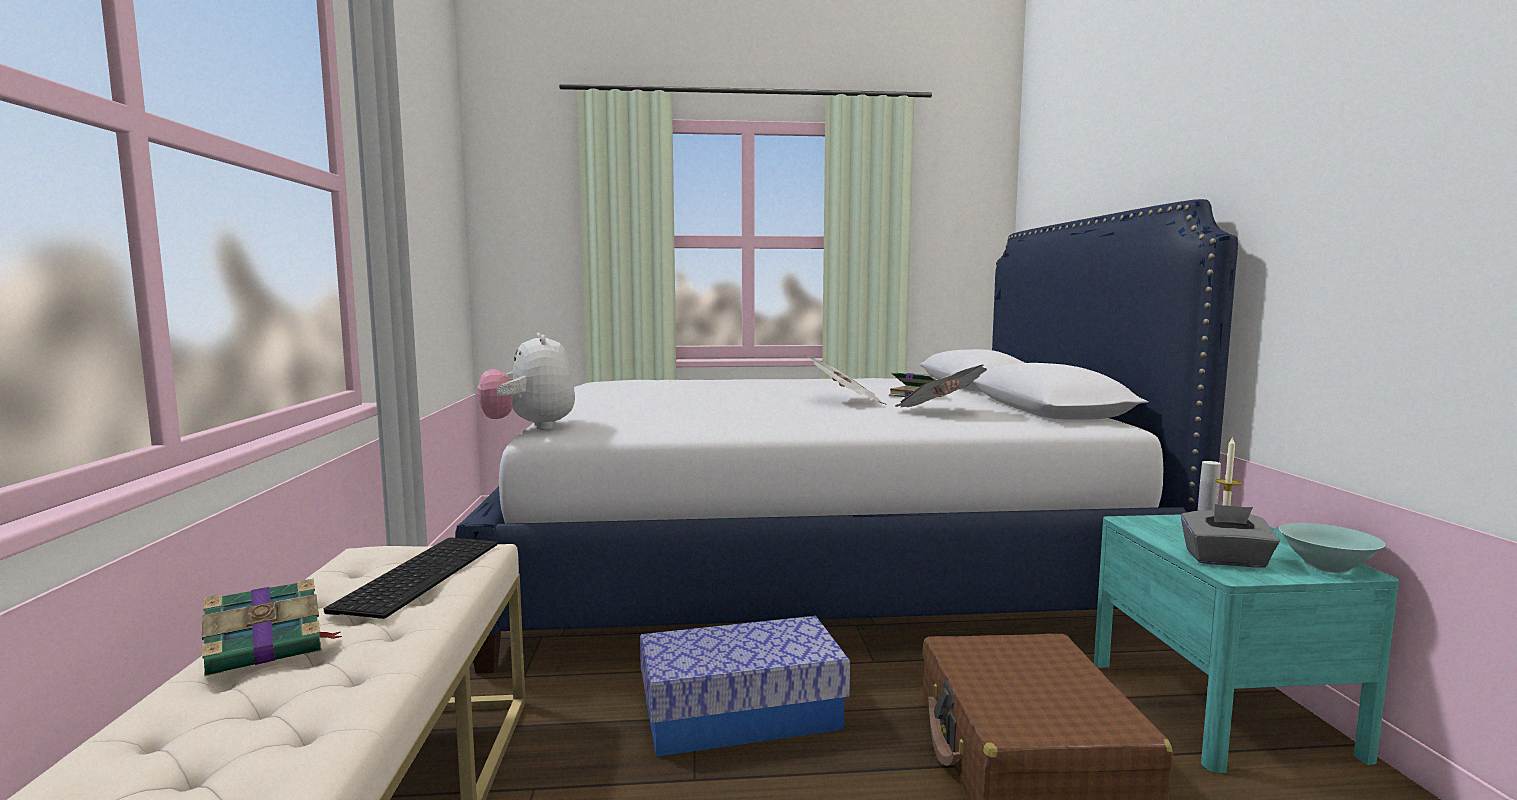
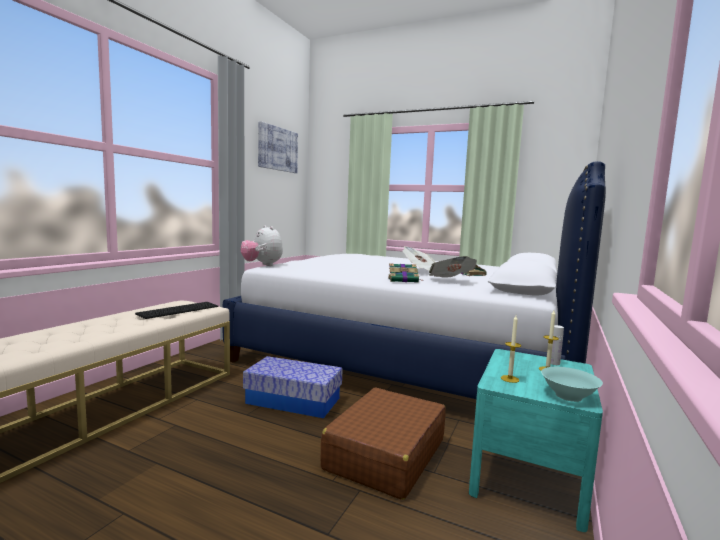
camera: 30 degrees right, 0 degrees up
(268, 648) = (107, 319): book -> book (404, 280)
(426, 152) = (277, 149): none -> picture
(530, 428) = (262, 265): plush toy -> plush toy turned 45 degrees counterclockwise
(1226, 560) = (509, 379): grey tissue box -> candle

